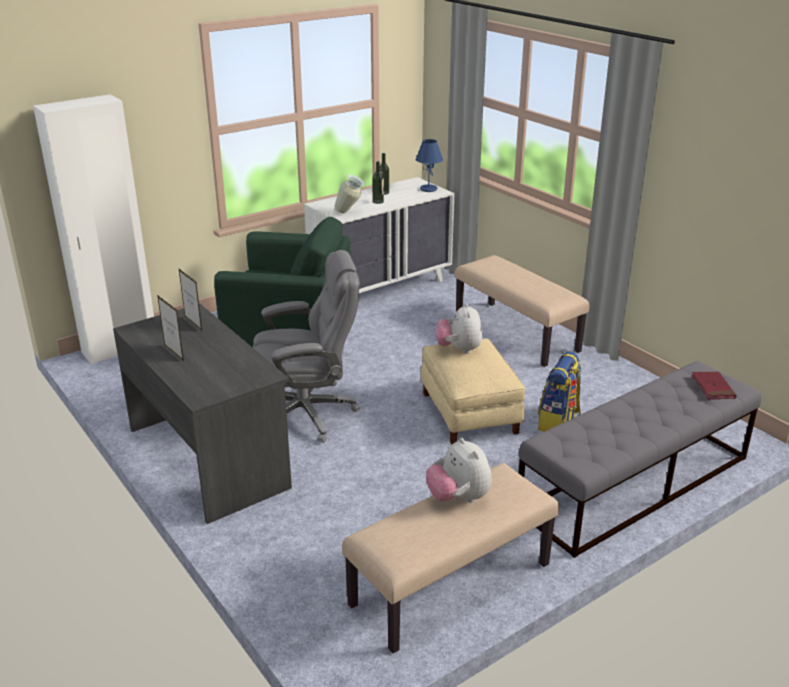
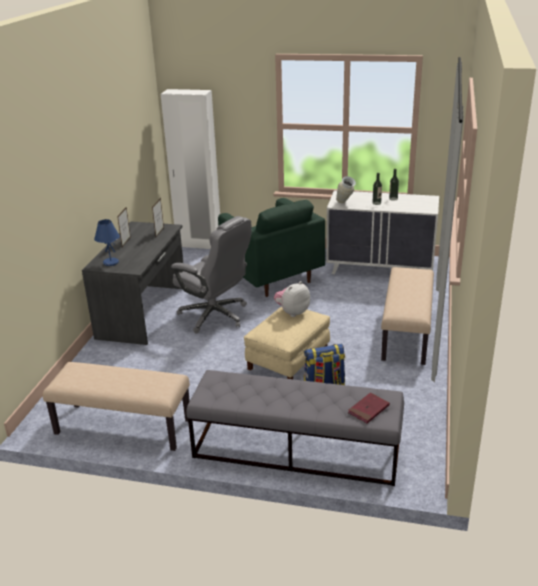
camera: 50 degrees right, 0 degrees up
(428, 189) = (426, 206): blue table lamp -> blue table lamp (110, 263)
(458, 498) = (130, 374): plush toy -> none

